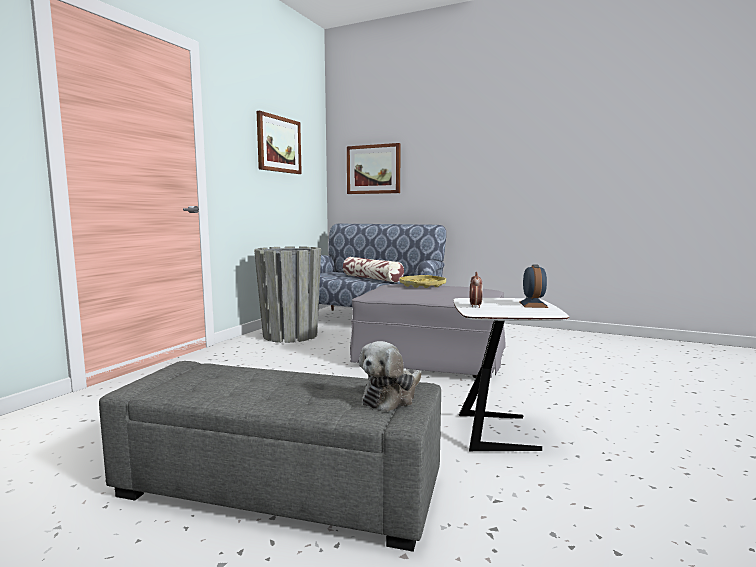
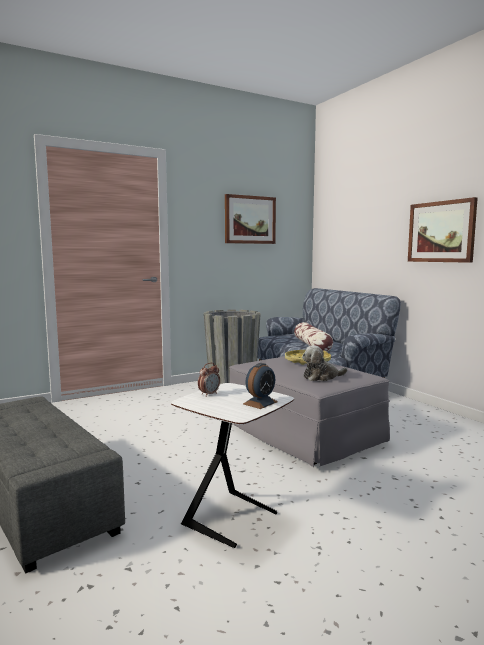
camera: 35 degrees right, 0 degrees up
(373, 169) = (346, 237): picture -> picture (441, 232)
(391, 397) = (66, 455): plush toy -> plush toy (321, 377)

